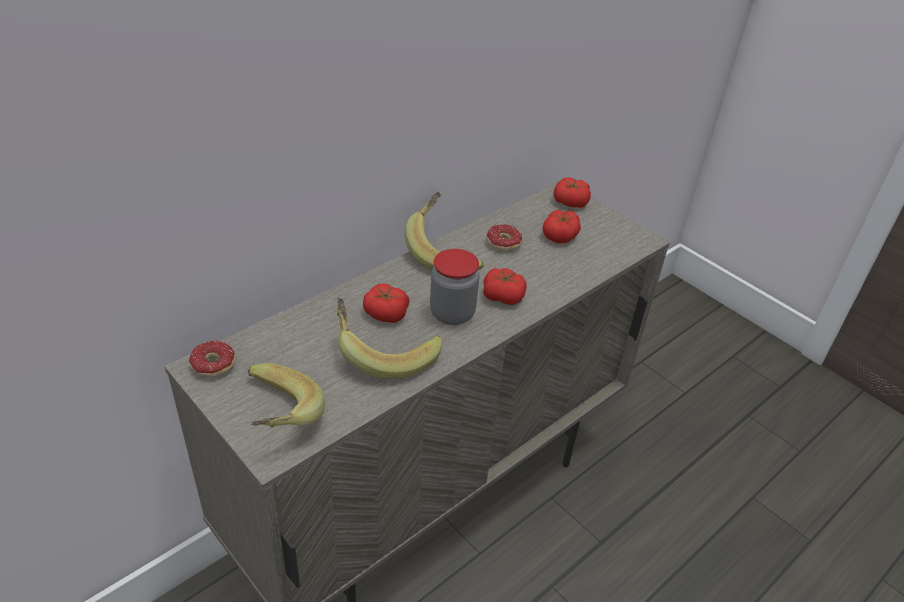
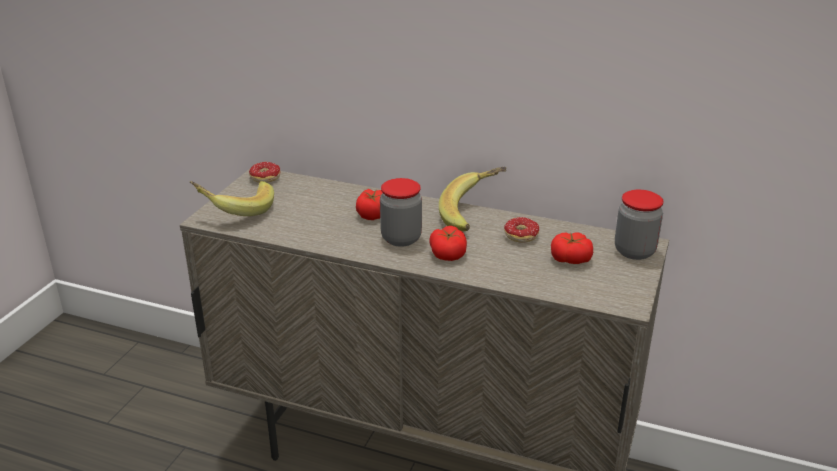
camera: 65 degrees right, 10 degrees down
(384, 353) = (330, 226): banana -> none
(570, 202) = (634, 251): tomato -> jar

